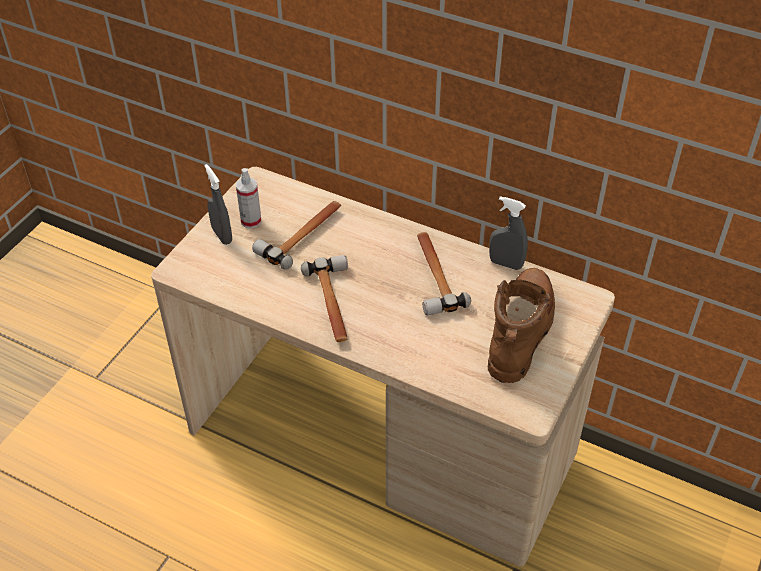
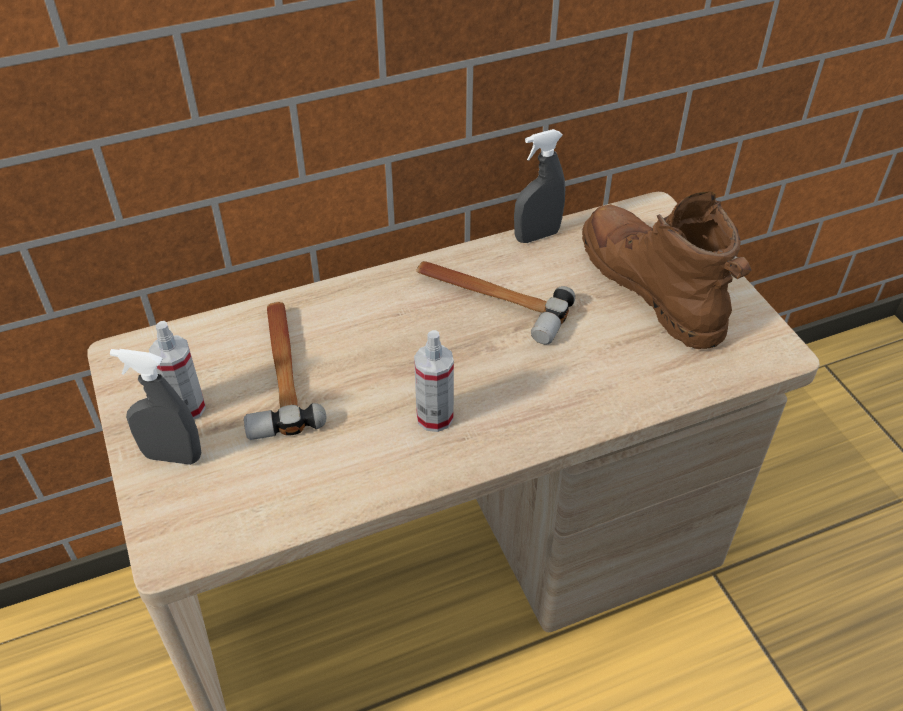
camera: 50 degrees left, 0 degrees up
(333, 304) = (435, 417): hammer -> spray bottle

